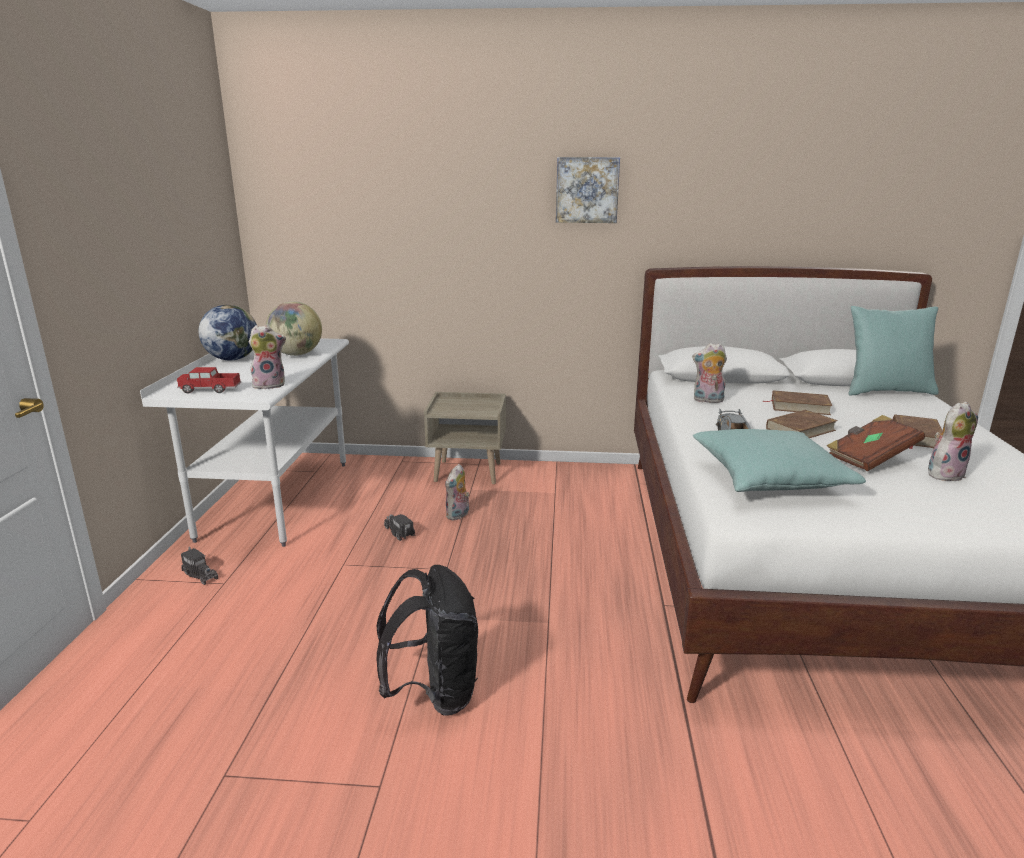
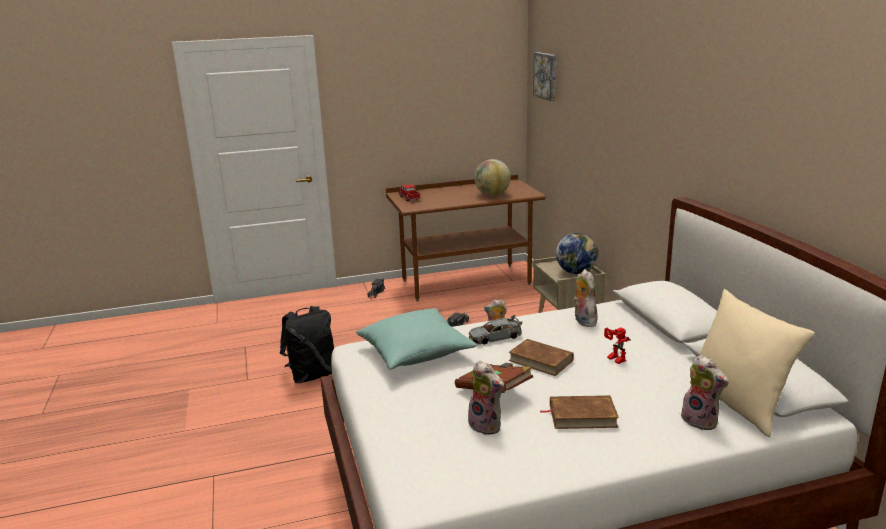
camera: 70 degrees right, 0 degrees up
(232, 359) = (466, 187): globe -> globe (576, 272)
(270, 385) = (429, 204): plush toy -> plush toy (701, 421)
(276, 499) = (466, 282): white desk -> brown desk
(587, 190) = (658, 112): picture -> picture (546, 76)
(799, 406) = (613, 359): brown book -> toy robot
(886, 391) = (739, 405): turquoise pillow -> beige pillow

